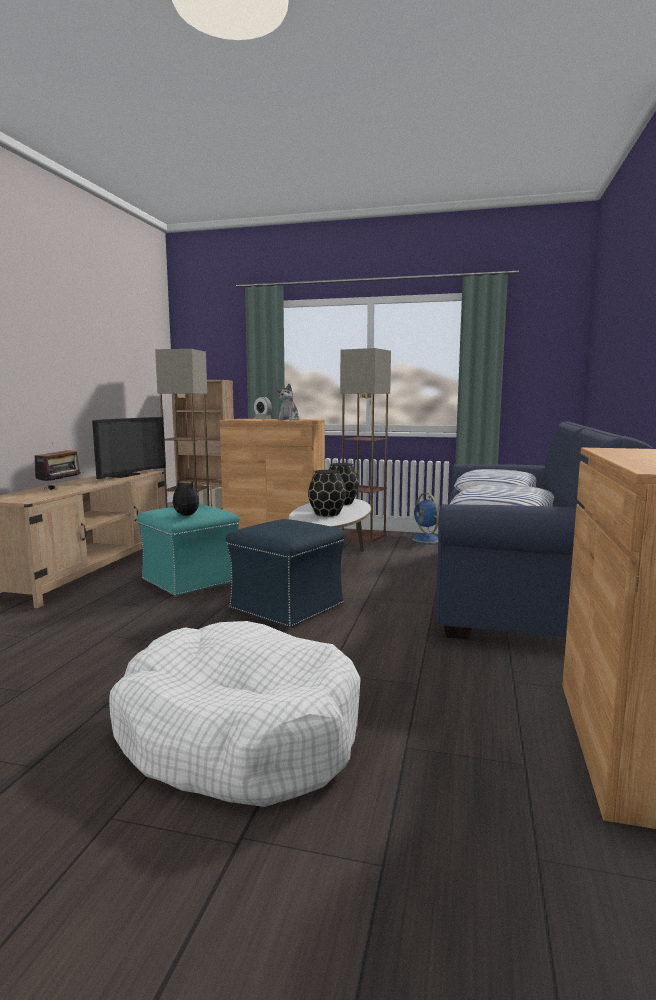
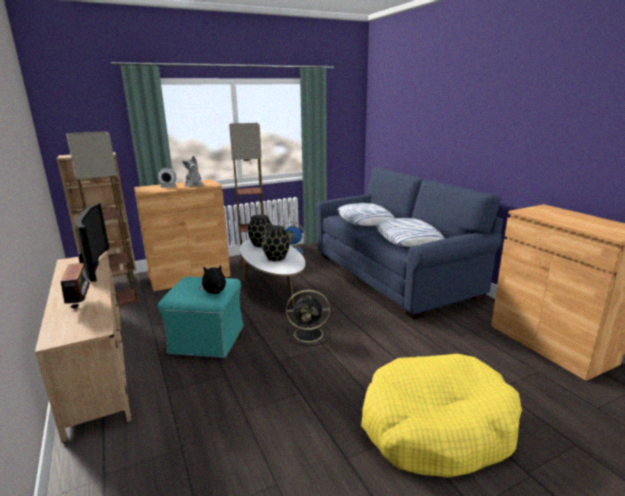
camera: 40 degrees left, 10 degrees up
(238, 734) = (436, 426): white dog bed -> yellow dog bed
(288, 607) = (310, 334): blue ottoman -> black fan

